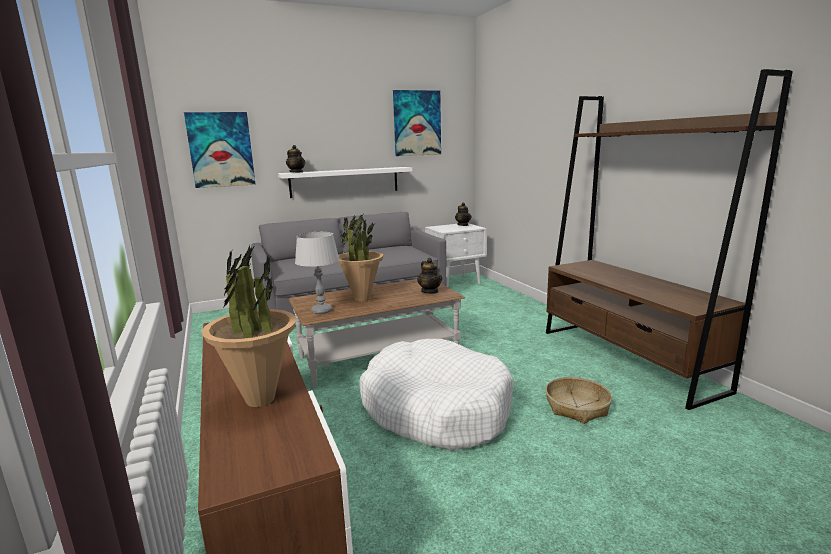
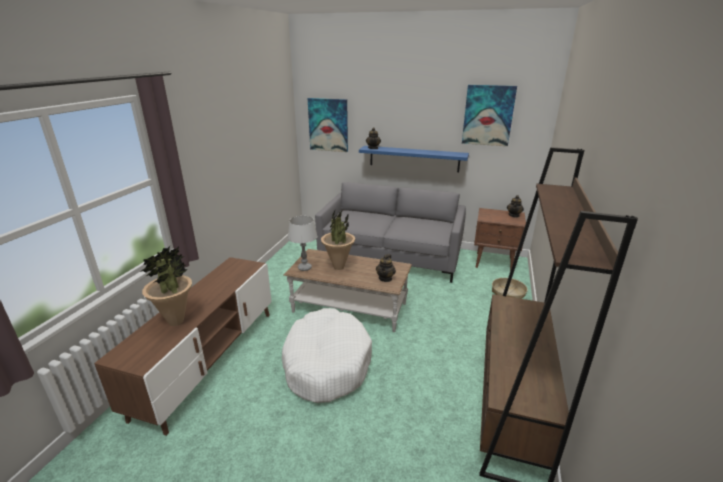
camera: 40 degrees right, 10 degrees up
(345, 182) = (414, 158): white shelf -> blue shelf
(456, 281) = (494, 262): white nightstand -> brown nightstand
(577, 407) = (404, 417): basket -> basket (508, 294)

